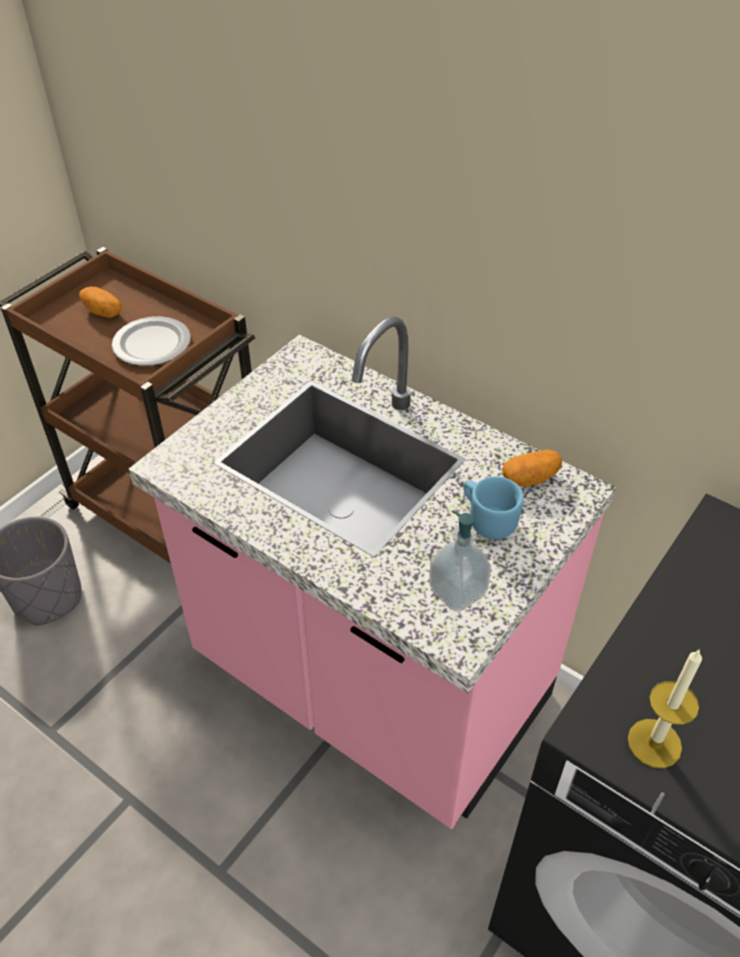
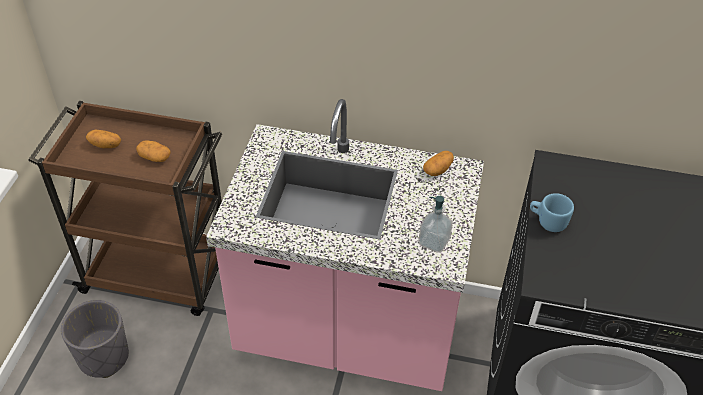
camera: 25 degrees left, 0 degrees up
(151, 345) = (154, 158): plate -> potato
(487, 520) = (428, 199): blue mug -> blue mug (547, 221)
(654, 743) = (571, 278): candle -> none

